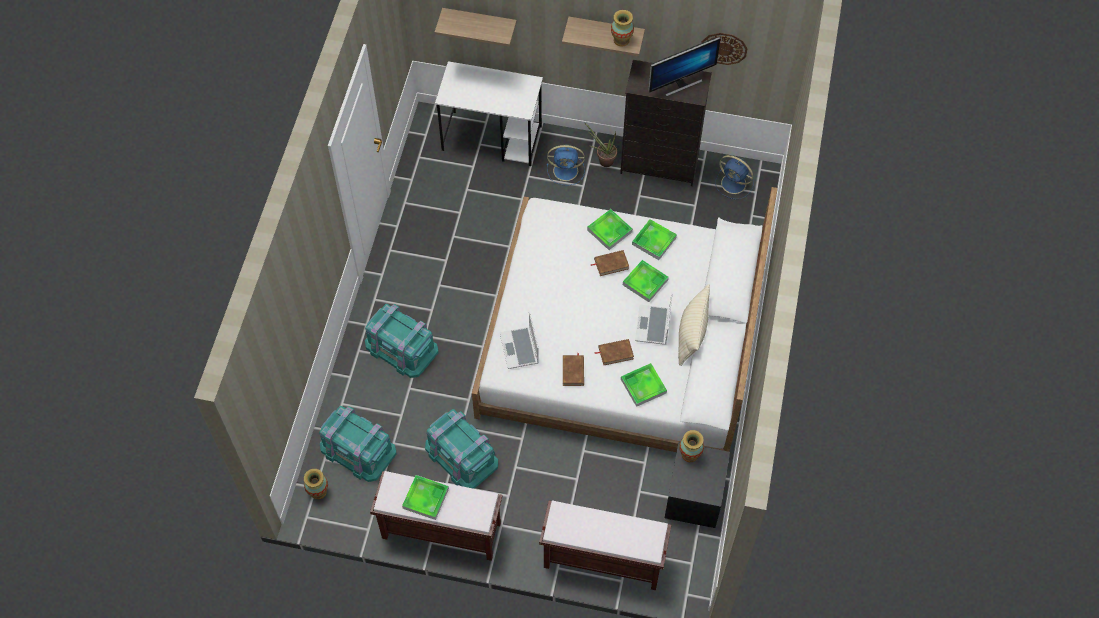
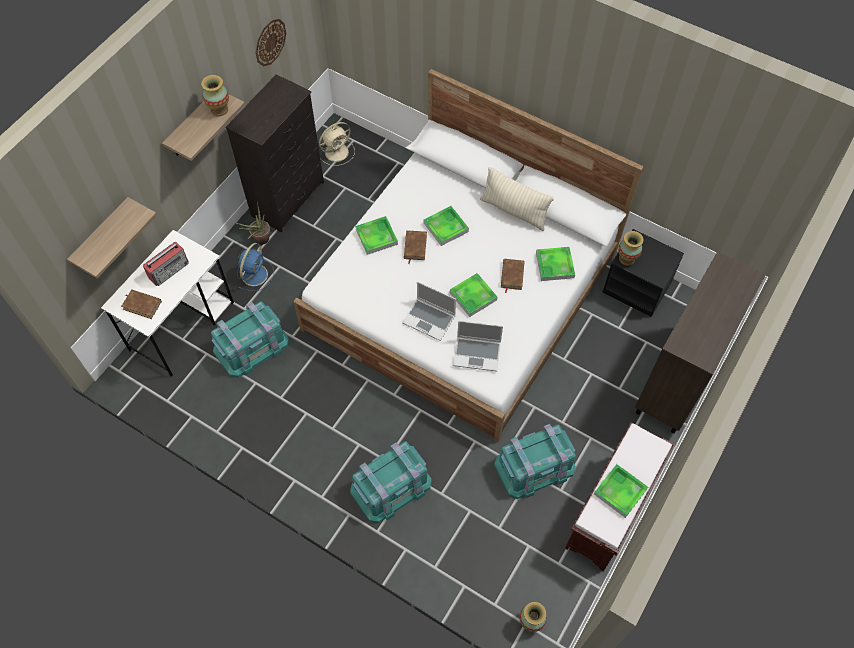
camera: 70 degrees left, 0 degrees up
(357, 449) = (495, 566): turquoise storage box -> turquoise storage box (251, 346)
(502, 91) = (169, 270): none -> radio
(573, 371) = (519, 316): brown book -> brown book (142, 305)
(602, 560) = (678, 379): brown bench -> brown cabinet
(653, 326) = (494, 237): laptop -> laptop (430, 319)
(654, 241) = (403, 206): tray -> tray (473, 296)
(680, 83) = (275, 100): monitor -> none
(734, 184) = (337, 151): blue fan -> beige fan

